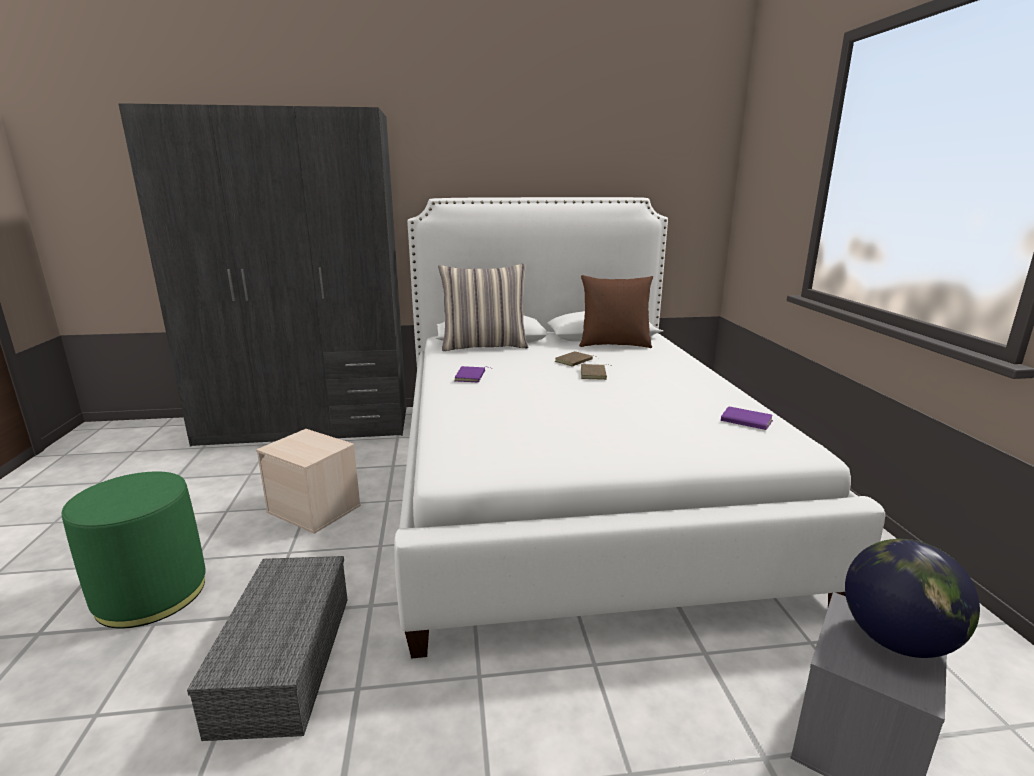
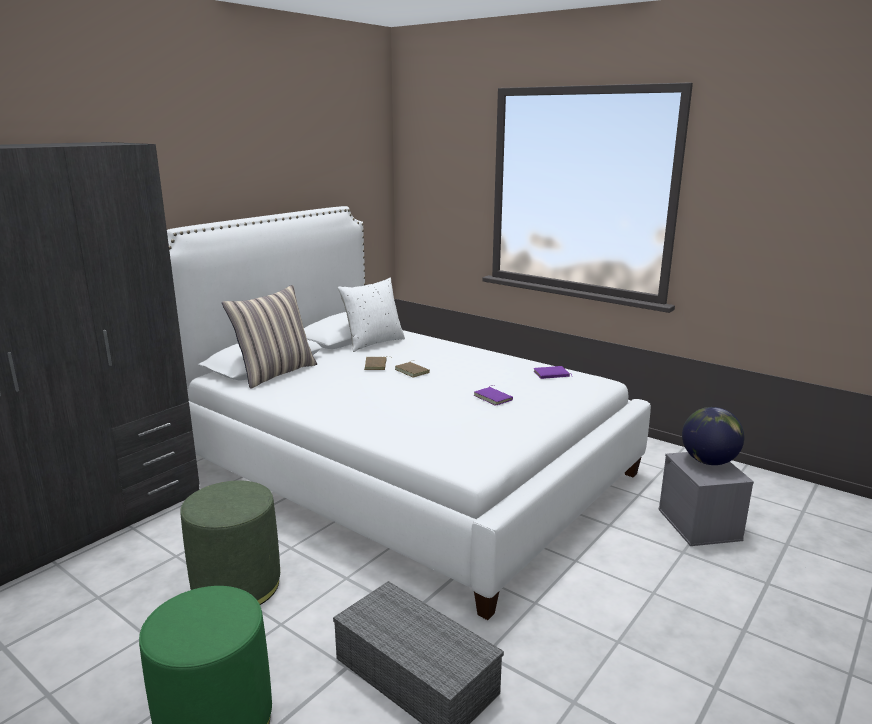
camera: 45 degrees left, 0 degrees up
(315, 509) = (237, 585): beige storage box -> green ottoman
(471, 377) = (331, 402): purple book -> purple book (494, 398)
(614, 344) = (373, 343): brown pillow -> white pillow

